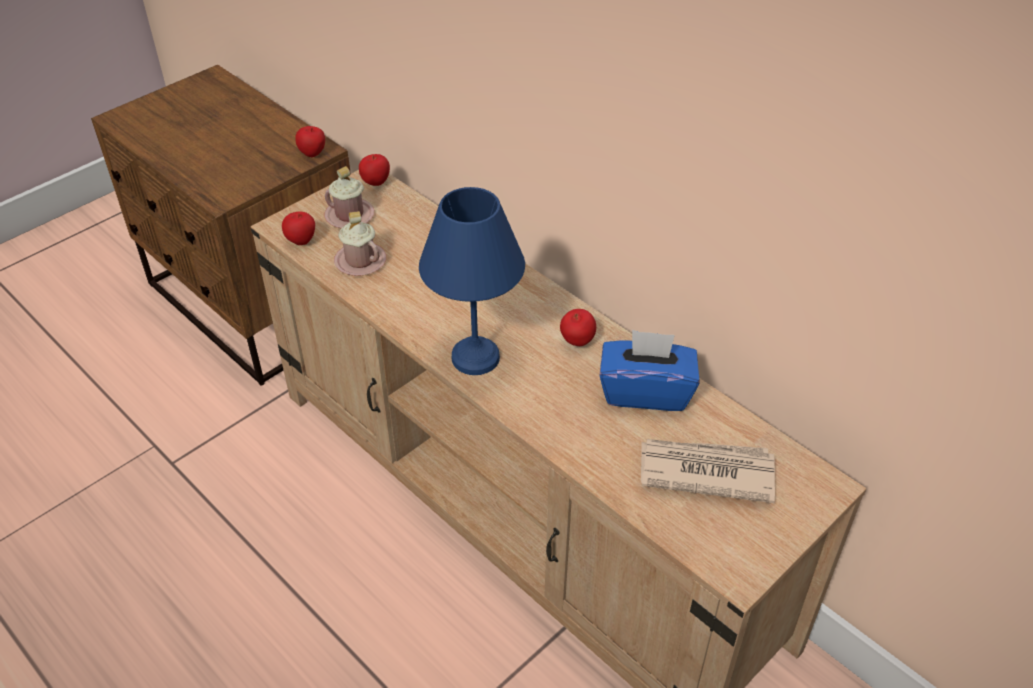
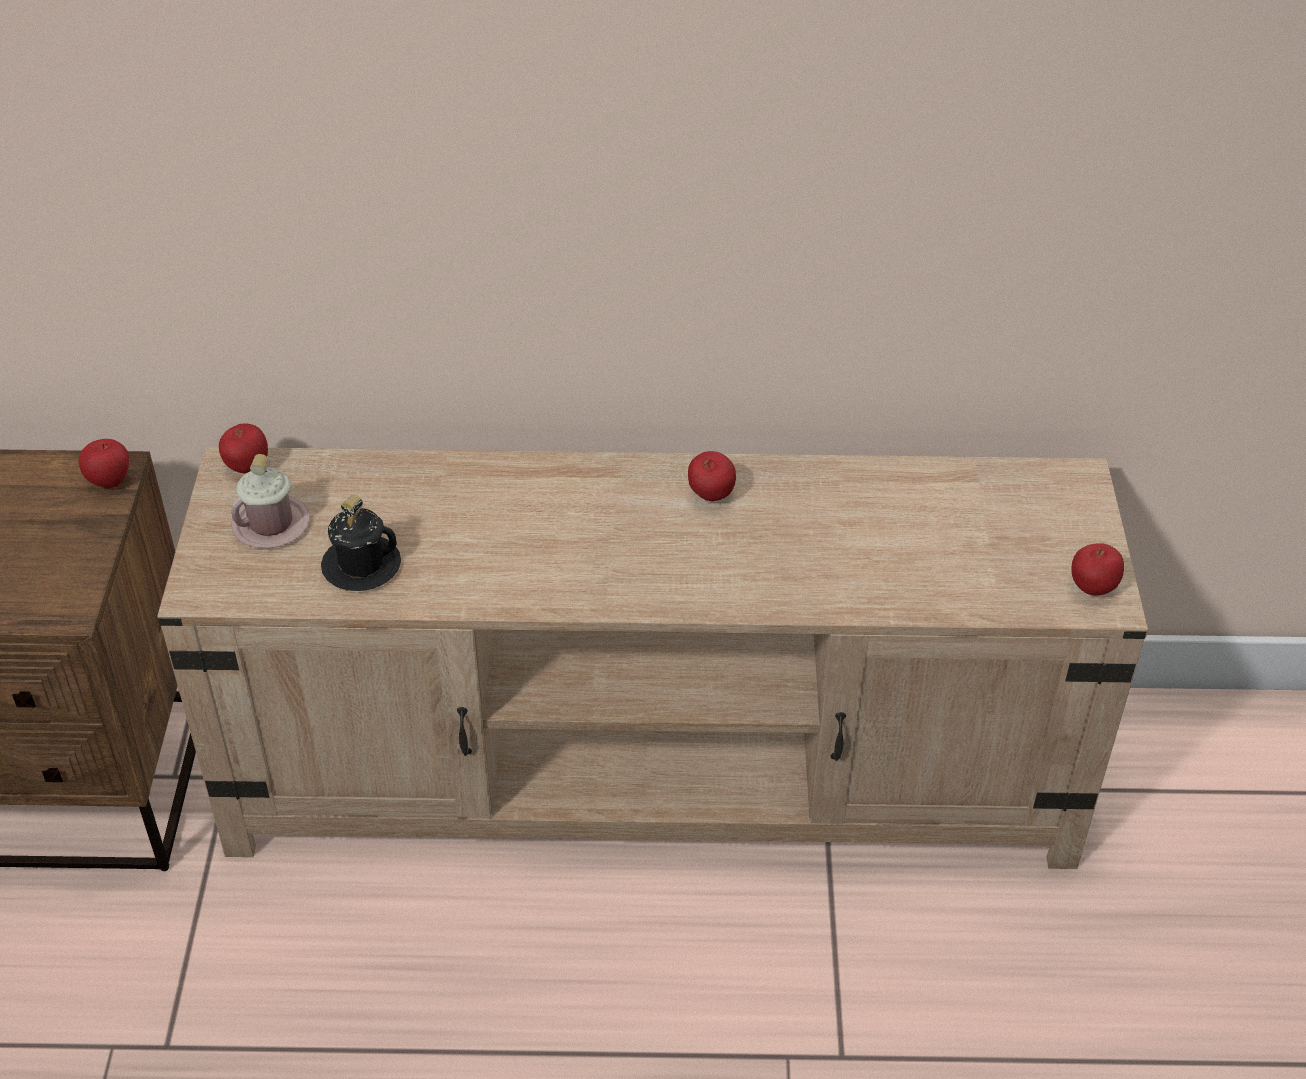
camera: 45 degrees left, 0 degrees up
(301, 241) = (254, 590): apple -> apple (1092, 588)
(360, 261) = (361, 566): pink mug -> black mug
(475, 359) = (635, 582): blue table lamp -> none
(645, 391) = (834, 500): blue tissue box -> none
(705, 471) = (974, 536): newspaper -> none

